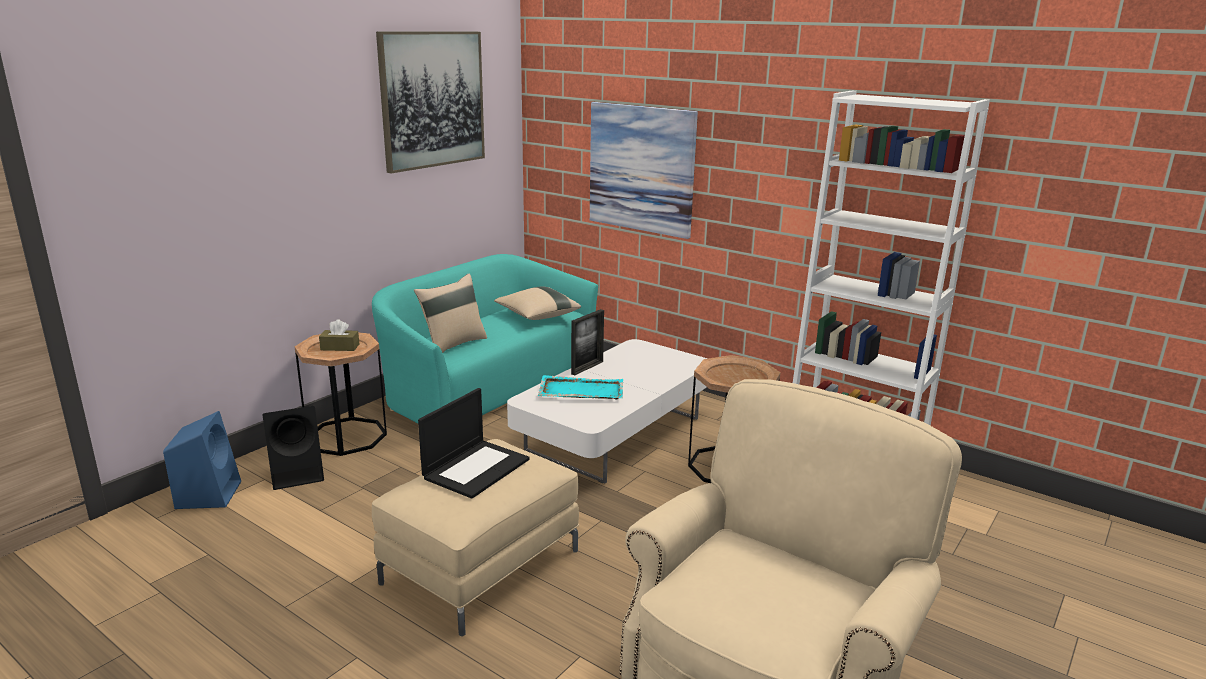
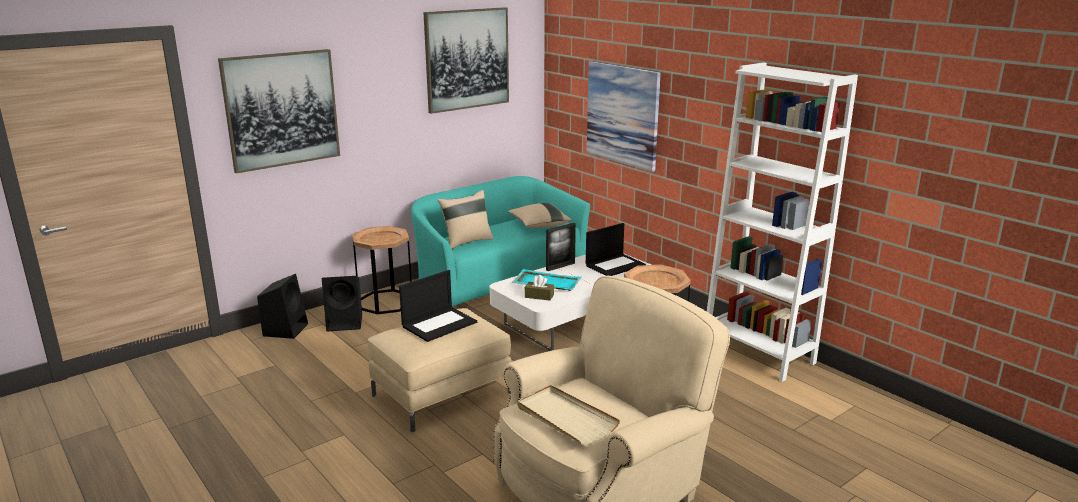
camera: 15 degrees right, 0 degrees up
(182, 168) = (281, 109): none -> picture
(208, 494) = (286, 329): blue speaker -> black speaker
(340, 347) = (383, 237): brown tissue box -> brown tissue box (539, 296)
(654, 360) = (615, 265): none -> laptop
(751, 601) = (565, 418): none -> beige tray

